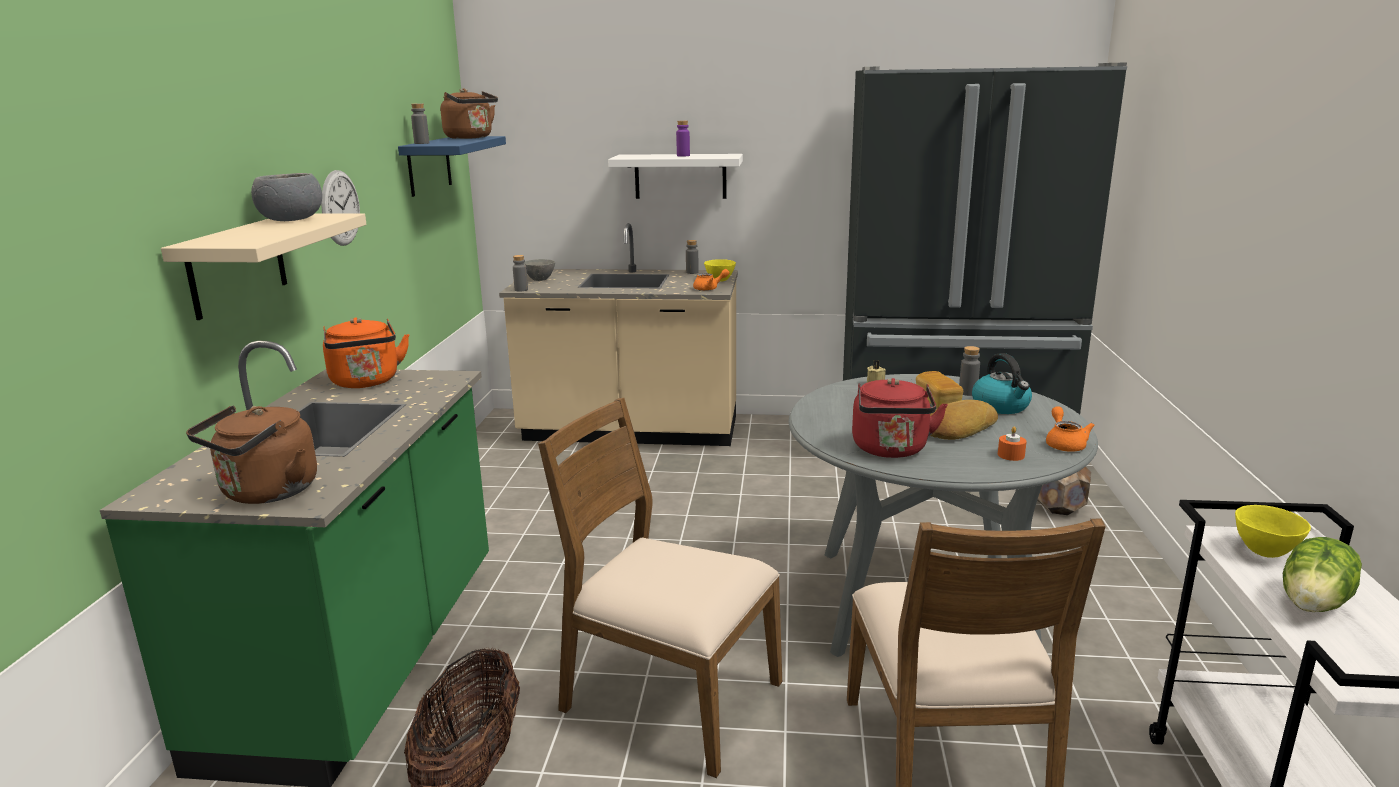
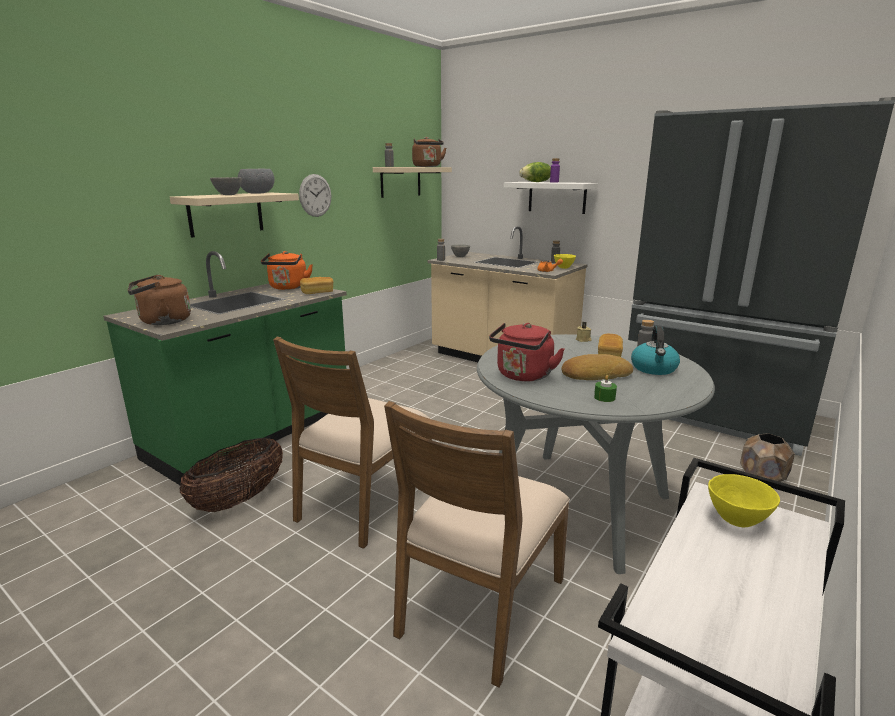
camera: 30 degrees right, 0 degrees up
(264, 231) = (227, 195): none -> grey bowl
(429, 165) = (400, 181): blue shelf -> beige shelf
(439, 382) = (317, 292): none -> bread
(668, 697) = (363, 502): brown chair -> brown chair turned 120 degrees counterclockwise
(1011, 455) = (604, 397): orange candle -> green candle
(1064, 444) = (662, 400): orange teapot -> none
(1315, 603) = (719, 571): lettuce -> lettuce (536, 182)

